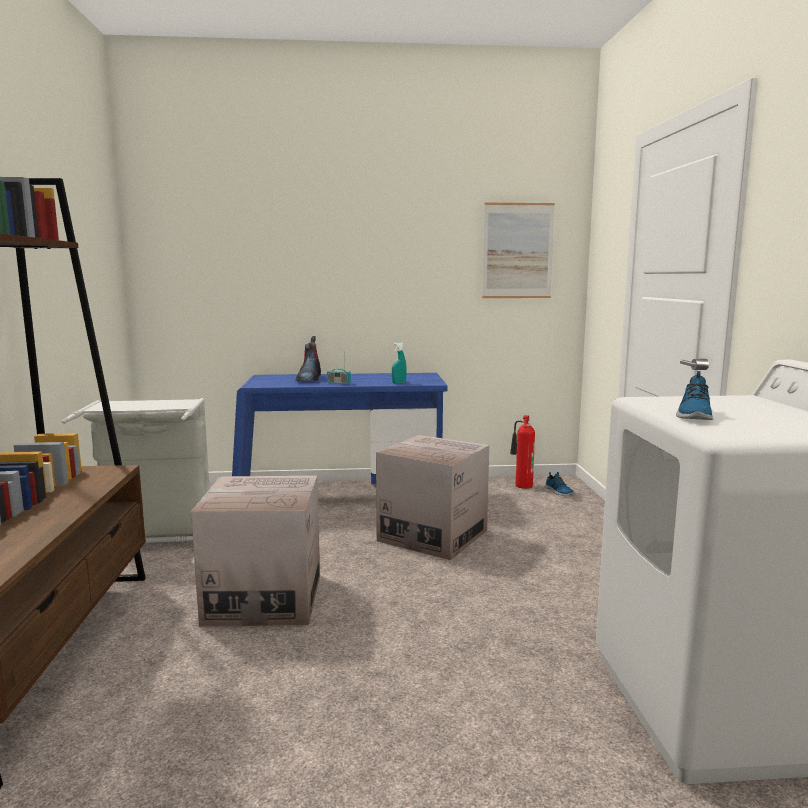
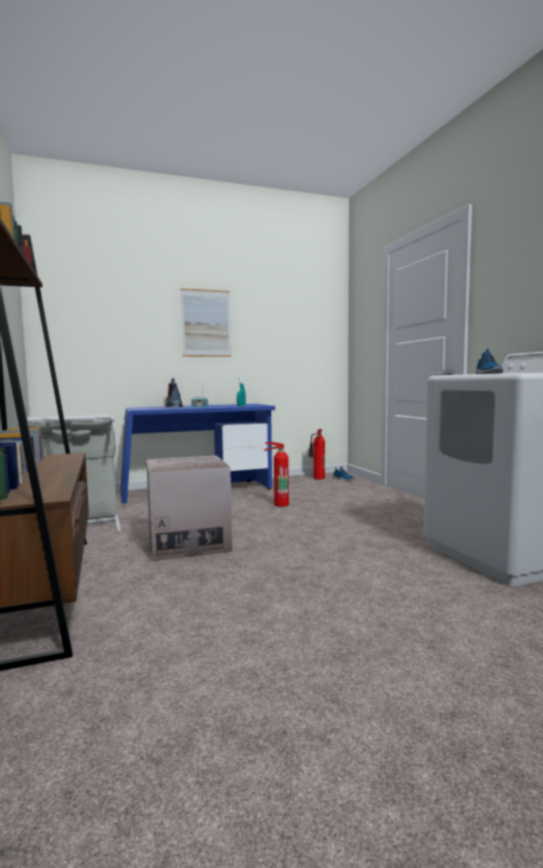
camera: 15 degrees left, 5 degrees down
(433, 535) = (280, 504): cardboard box -> fire extinguisher
(517, 251) = (305, 322): picture -> picture (206, 323)

